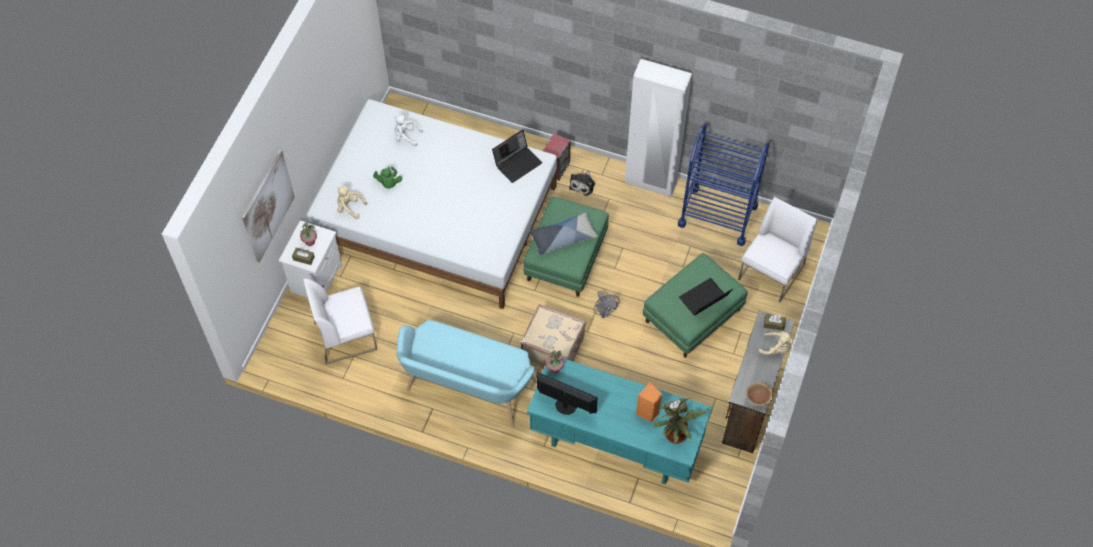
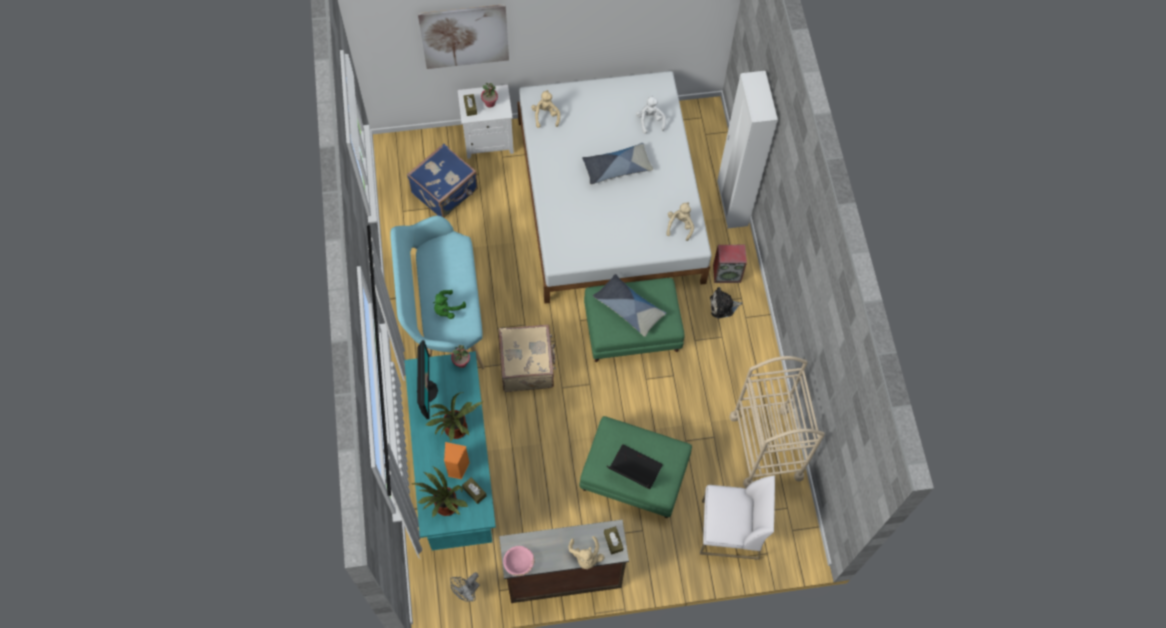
camera: 60 degrees right, 5 degrees up
(346, 335) = (446, 192): white chair -> blue suitcase
(388, 183) = (590, 132): green plush toy -> green plush toy (447, 309)
(435, 180) = (616, 167): none -> pillow
(517, 163) = (680, 226): laptop -> beige plush toy
(604, 313) = (591, 393): grey fan -> grey fan (467, 592)
(614, 399) = (456, 431): none -> potted plant
(650, 183) = (764, 366): white wardrobe -> white wardrobe (731, 205)
(717, 215) = (766, 446): blue cart -> beige cart
(758, 397) = (519, 563): brown bowl -> pink bowl

